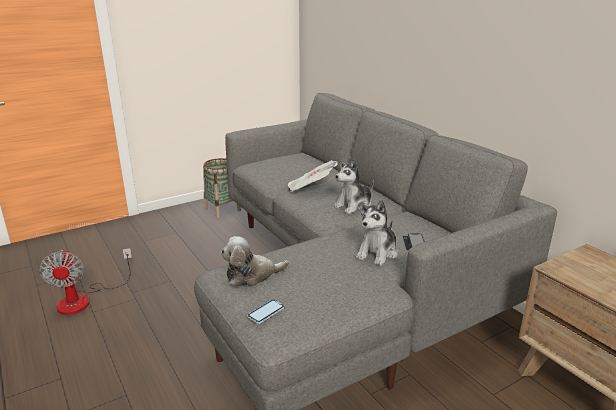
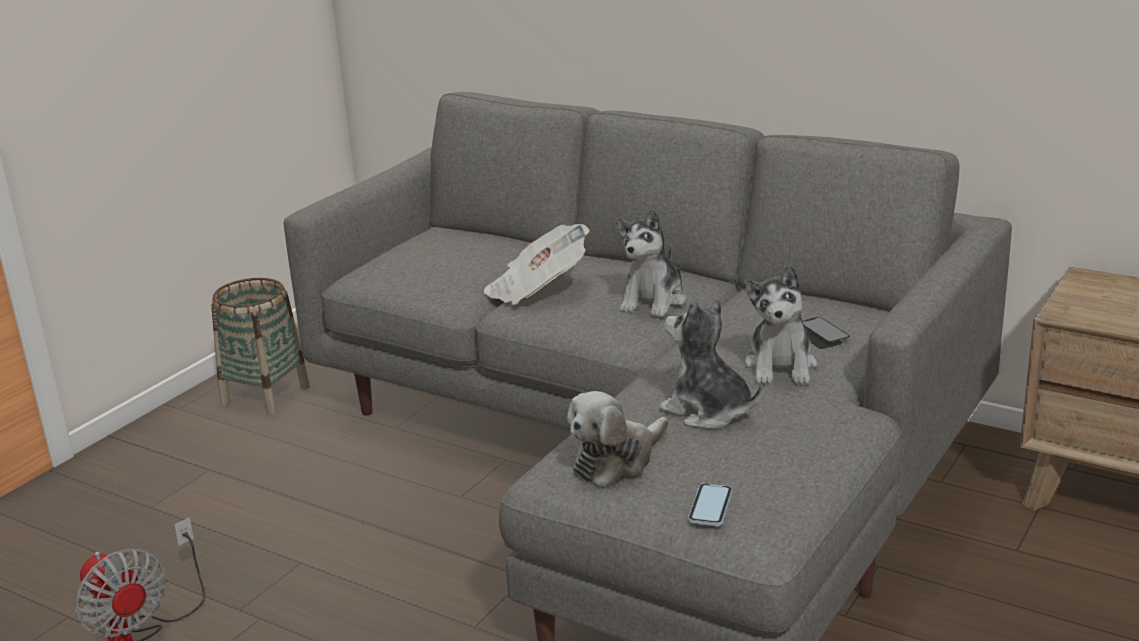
camera: 25 degrees left, 0 degrees up
(318, 264) = (708, 411): none -> plush toy

